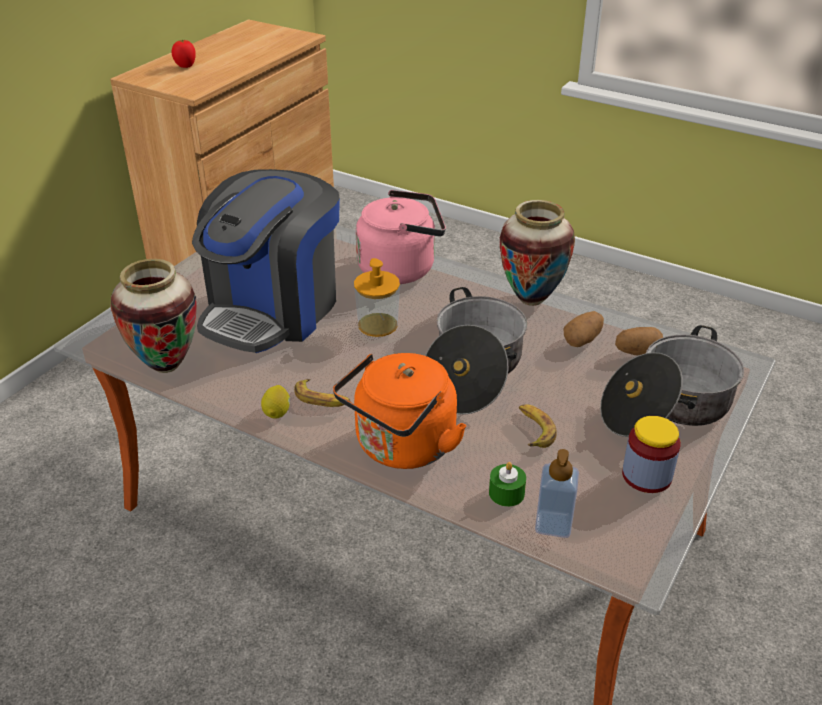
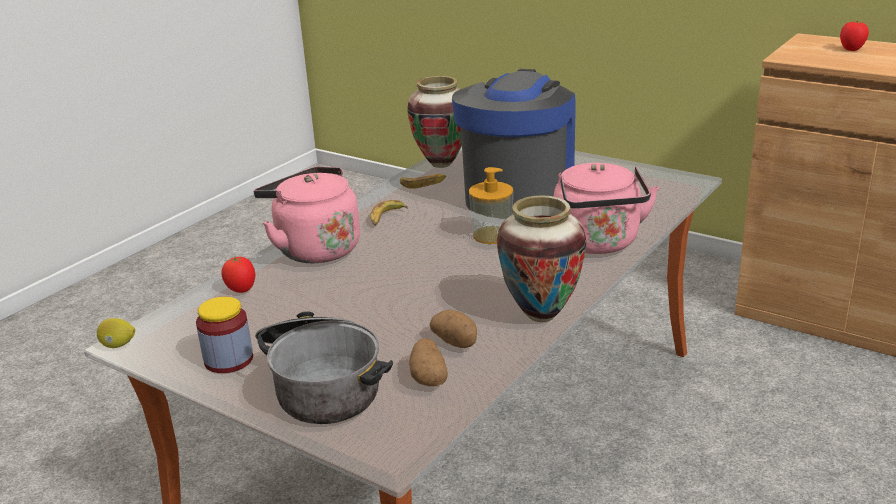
camera: 95 degrees right, 10 degrees down
(273, 310) = (517, 192): coffee machine -> coffee machine turned 75 degrees clockwise
(277, 412) = (374, 203): lemon -> lemon (118, 345)
(402, 448) = (314, 249): orange kettle -> pink kettle
(473, 371) = (410, 279): cooking pot -> none
(506, 493) = (242, 290): green candle -> tomato
(534, 429) = (316, 306): banana -> banana (423, 183)
(553, 524) = (196, 309): soap dispenser -> none

